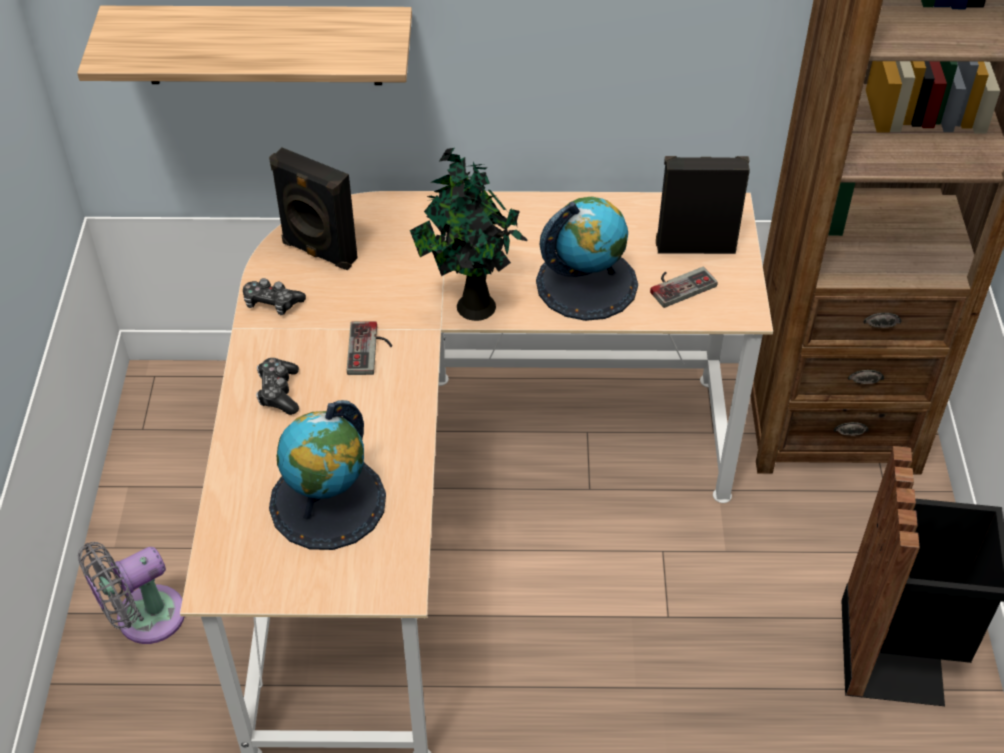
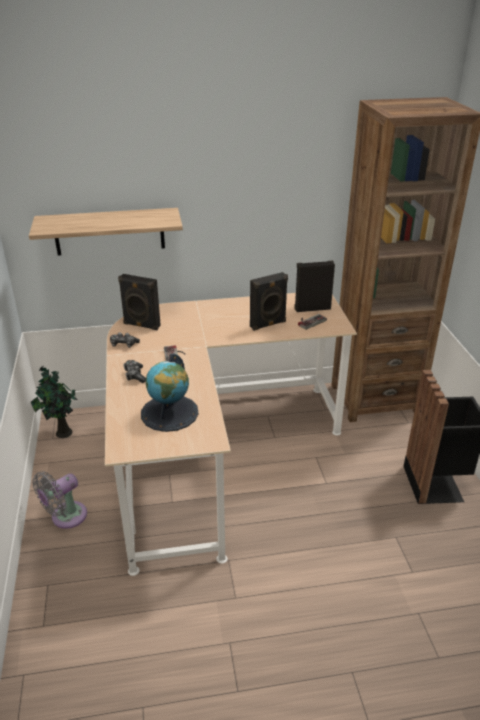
camera: 10 degrees left, 15 degrees down
(472, 306) = (218, 337): potted plant -> potted plant (62, 433)
(586, 283) = (268, 324): globe -> black speaker

